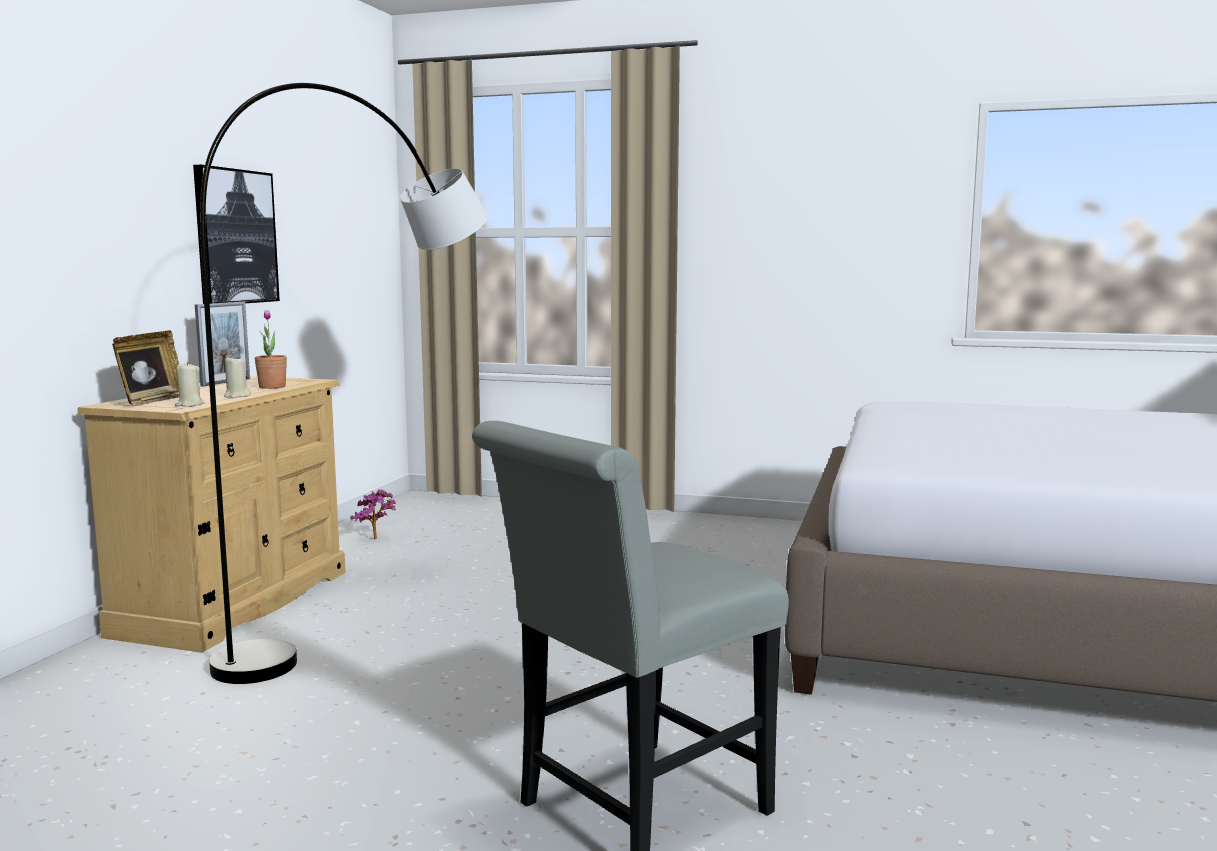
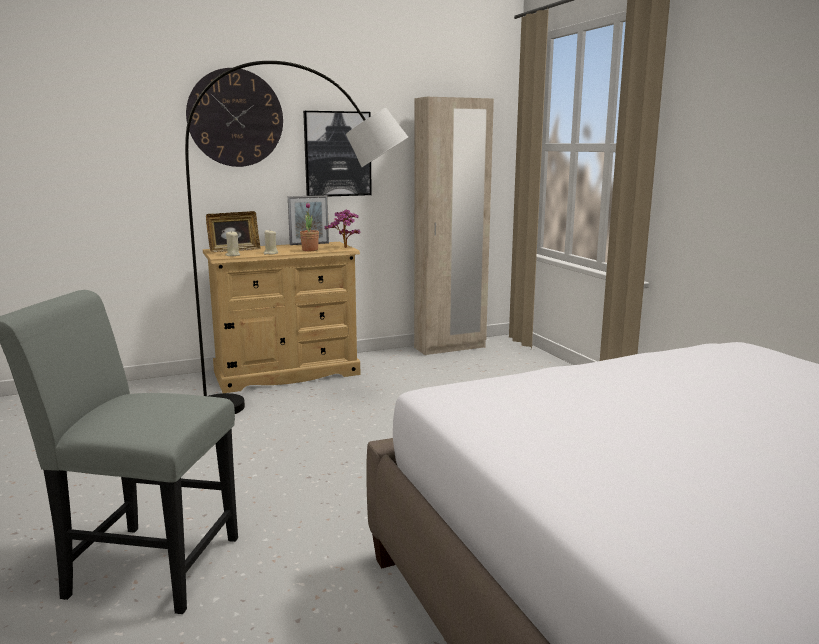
camera: 50 degrees right, 5 degrees up
(107, 169) = (235, 118): none -> wall clock
(377, 540) = (418, 360): potted plant -> potted plant (345, 248)
(379, 518) = (450, 347): none -> beige wardrobe

